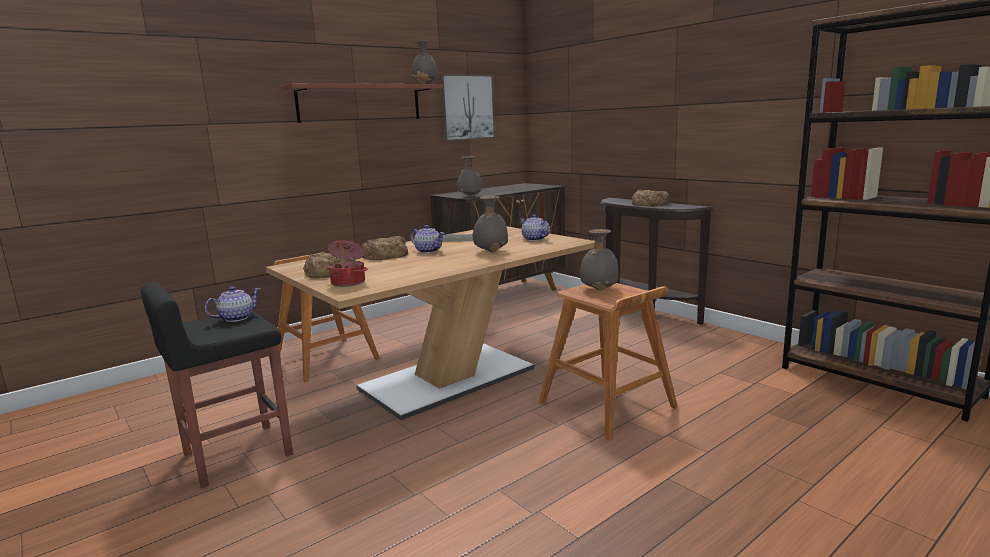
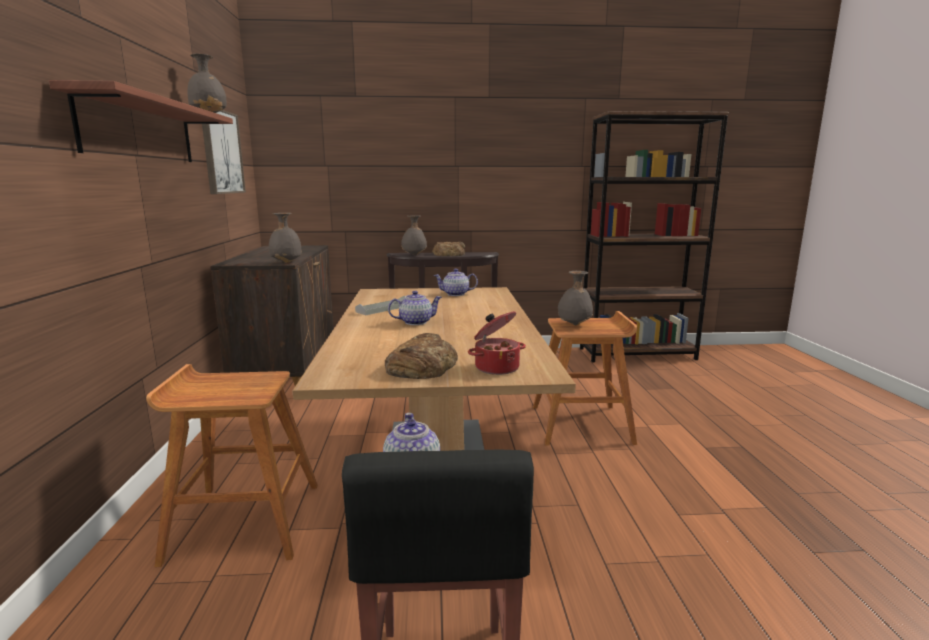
camera: 55 degrees left, 0 degrees up
(385, 255) = (390, 336): bread -> none
(490, 252) = (473, 310): grey vase -> grey vase (414, 255)

